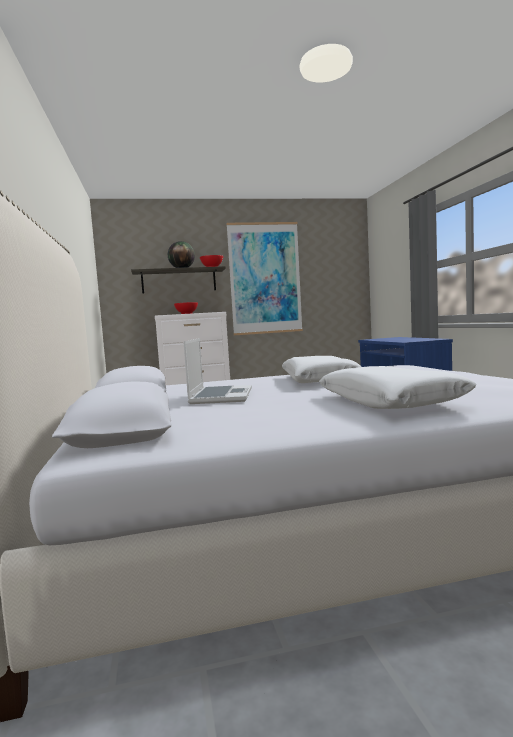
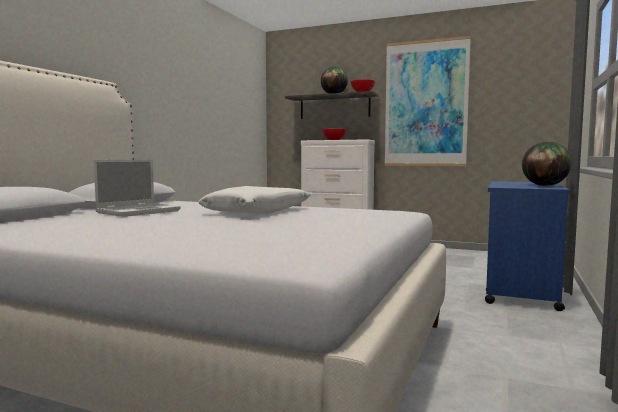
camera: 35 degrees right, 0 degrees up
(389, 401) = (160, 232): white pillow -> none
(420, 338) = (545, 186): none -> globe

